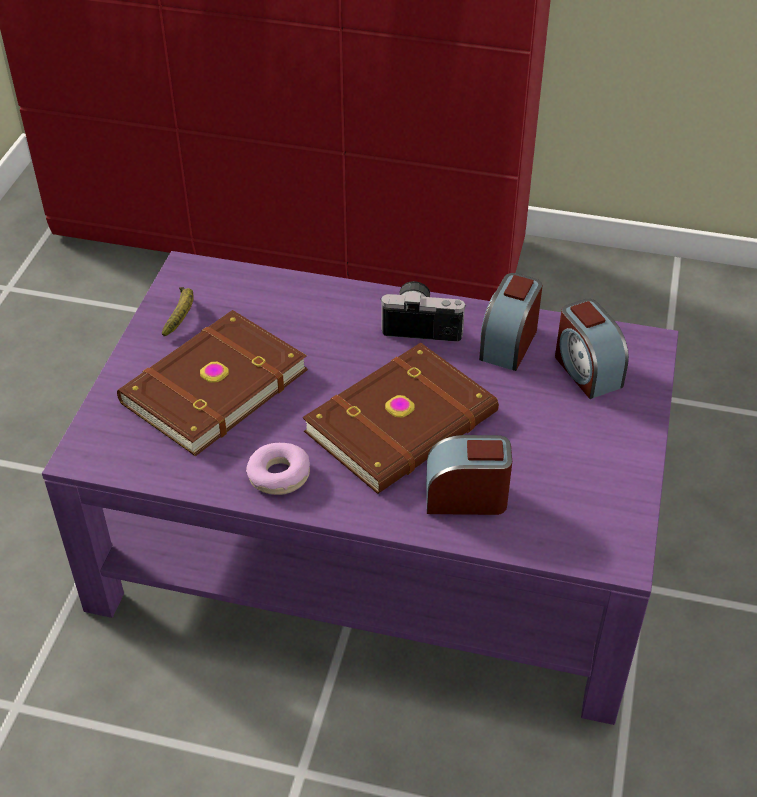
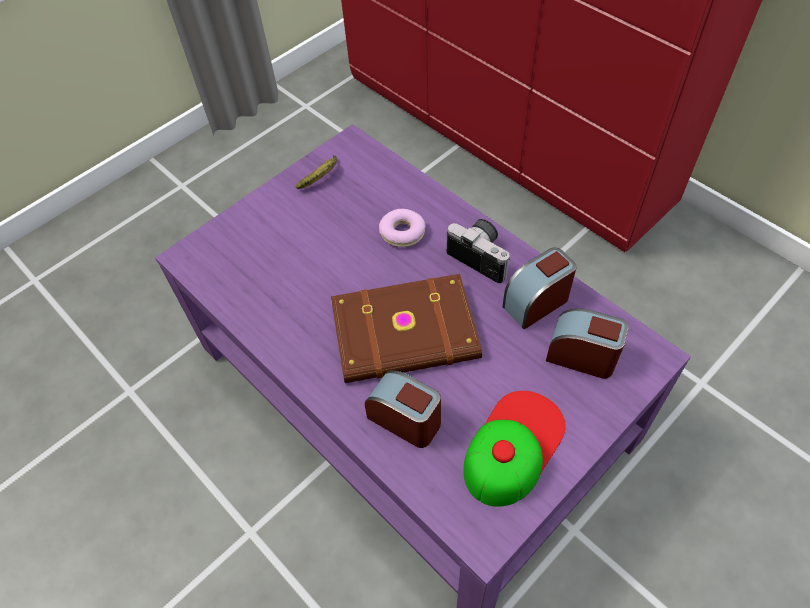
camera: 35 degrees right, 10 degrees up
(211, 385) = (300, 240): brown book -> none
(279, 475) = (291, 333): donut -> donut (402, 233)
(585, 472) = (512, 446): none -> cap
(586, 370) = (582, 356): alarm clock -> alarm clock turned 105 degrees clockwise

